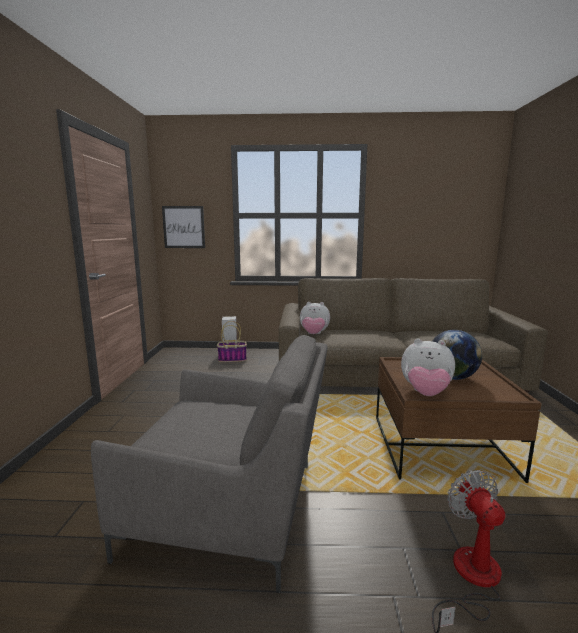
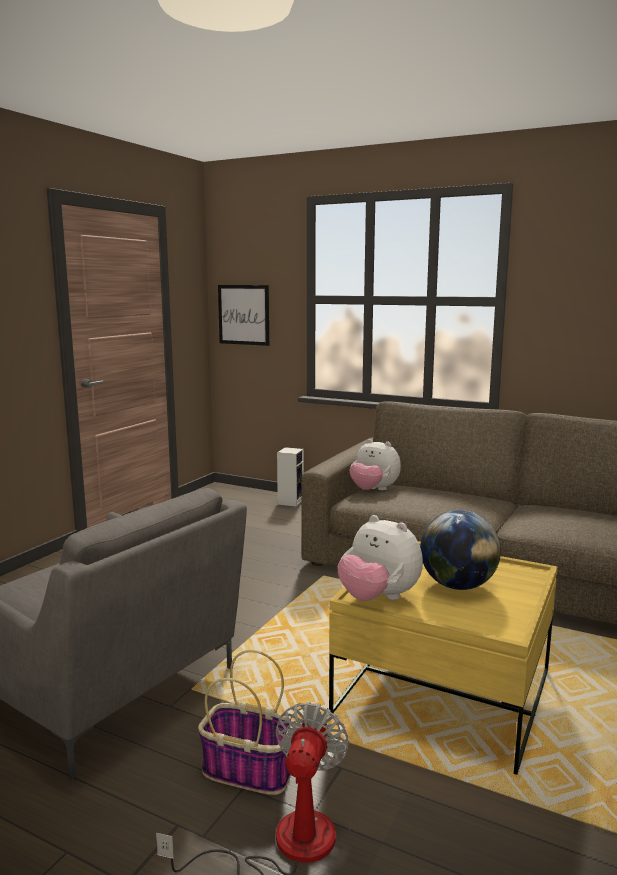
camera: 25 degrees right, 0 degrees up
(232, 359) = (285, 512): basket -> basket (249, 770)
(440, 446) = (444, 692): brown coffee table -> yellow coffee table

